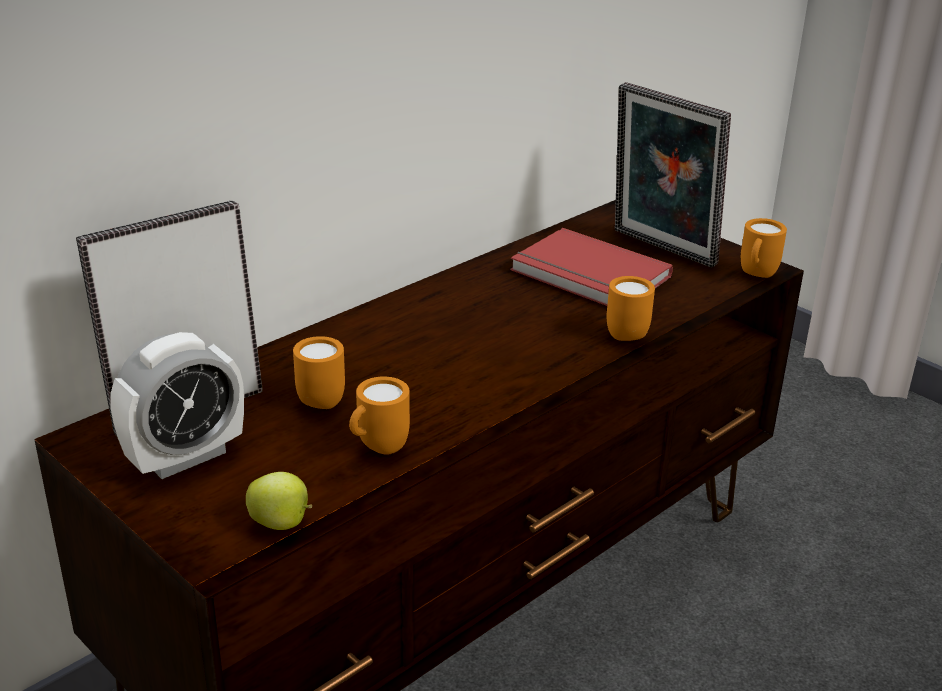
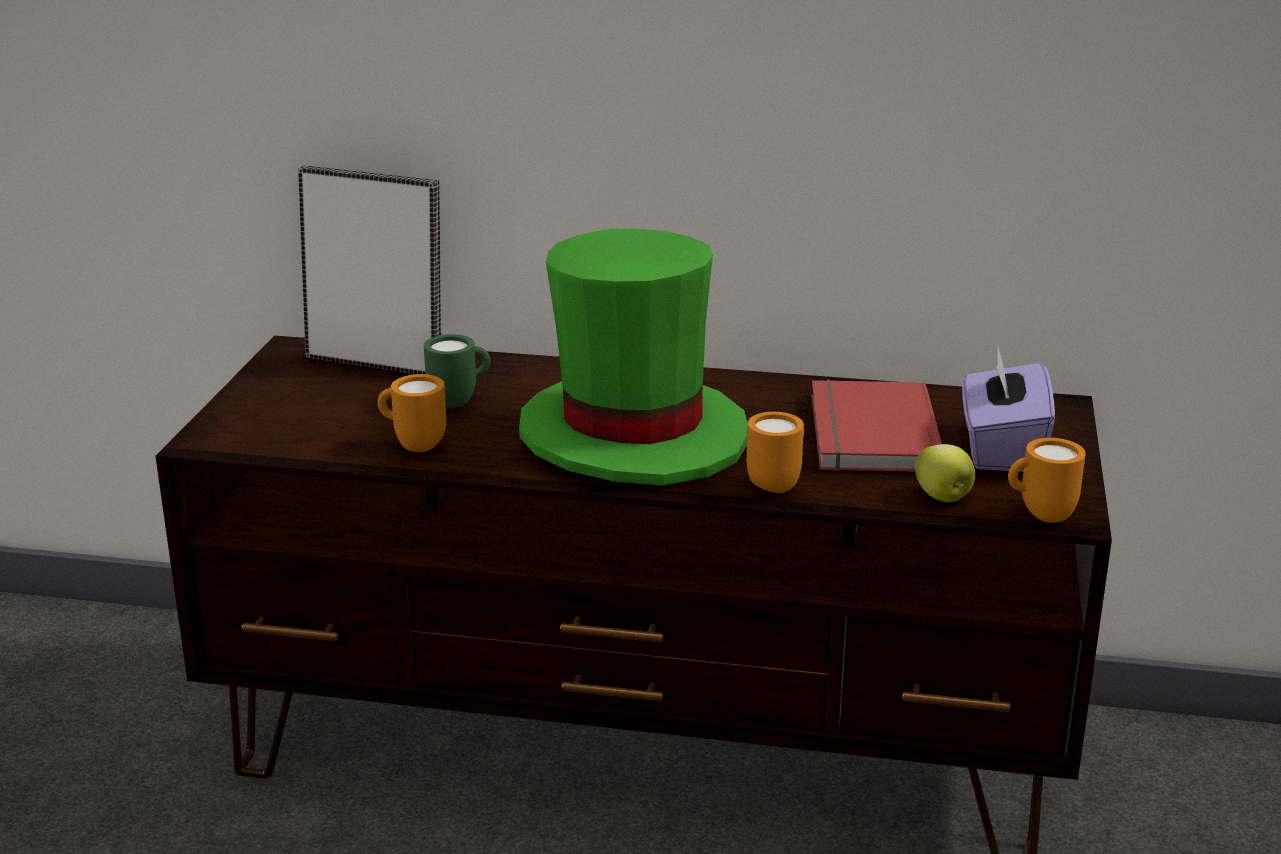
camera: 55 degrees right, 5 degrees down
(185, 457) = (312, 386): alarm clock -> none
(282, 524) = (268, 447): apple -> apple (943, 498)
(324, 398) = (459, 401): orange mug -> green mug
(485, 352) = (633, 435): none -> green hat
(660, 249) = (1001, 449): picture frame -> purple tissue box

